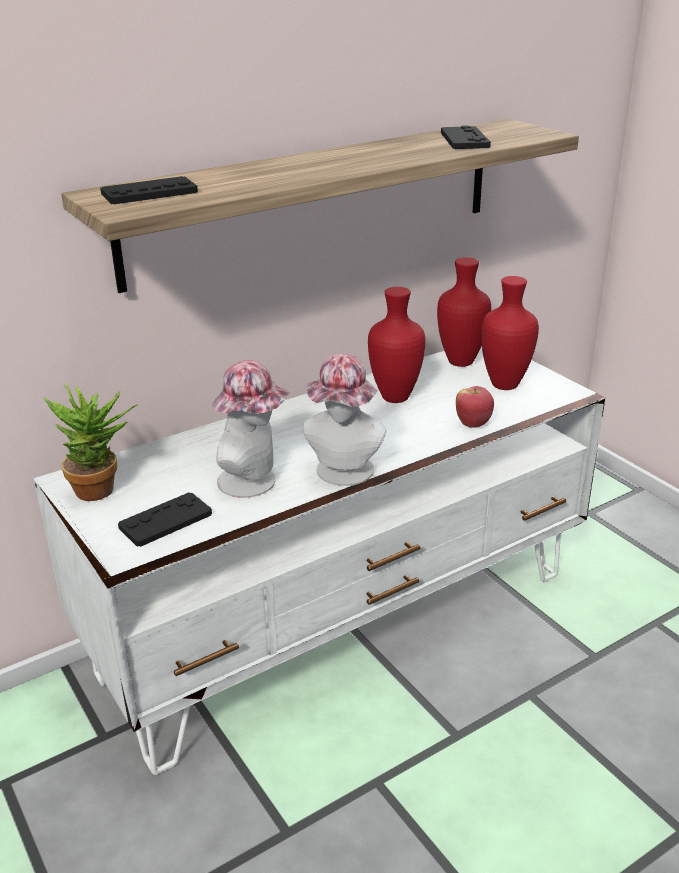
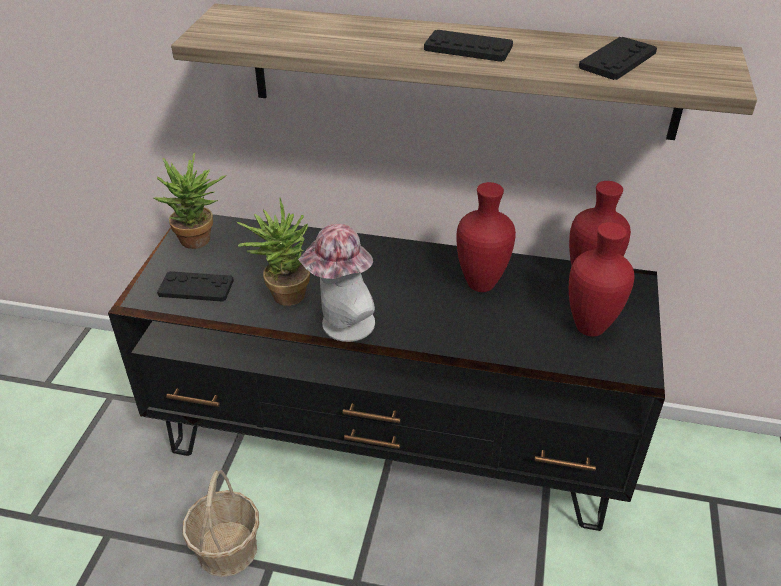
camera: 45 degrees right, 10 degrees up
(149, 193) = (254, 25): black game controller -> black game controller (468, 48)
(254, 482) = (282, 293): hat -> potted plant
(322, 801) = (227, 549): none -> basket
(343, 622) = (391, 440): white tv stand -> black tv stand
(473, 423) = (501, 346): apple -> none

